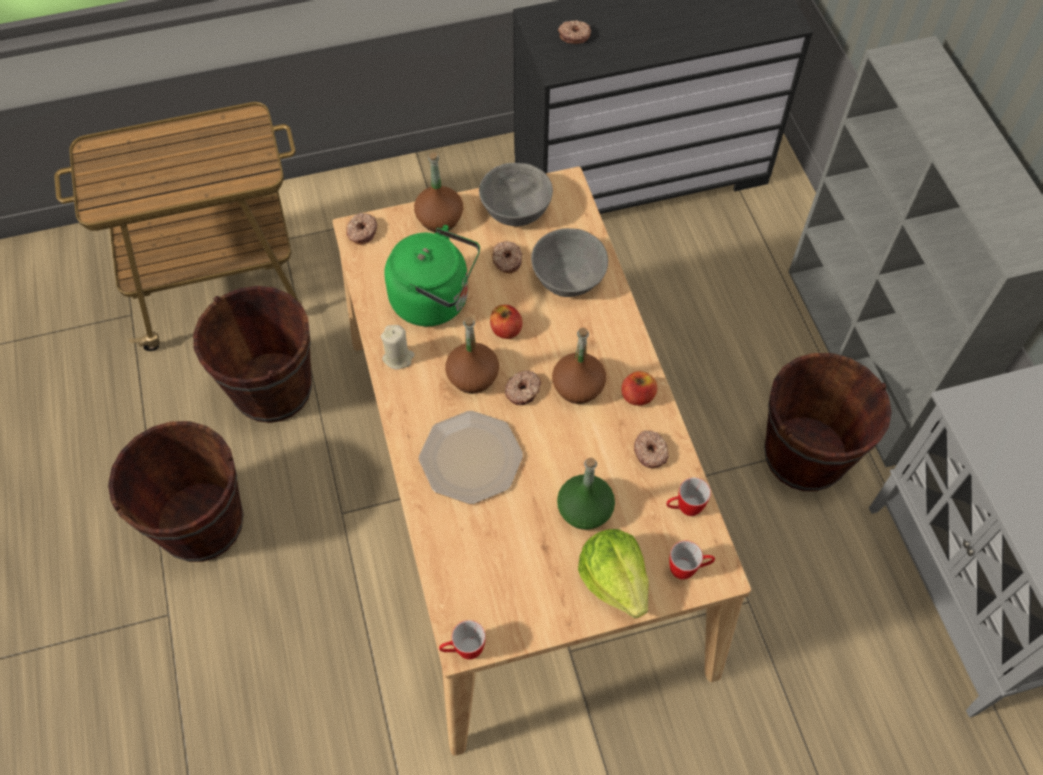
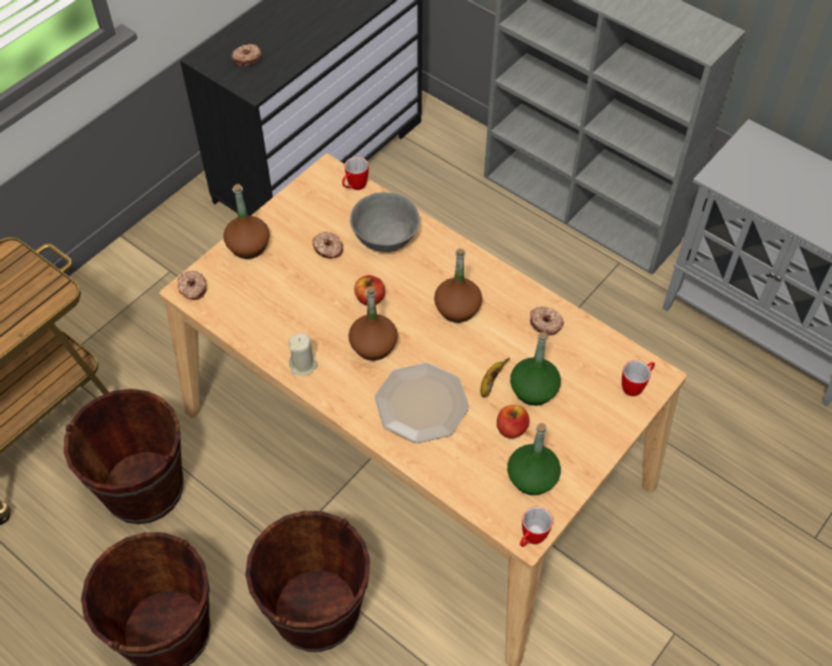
camera: 35 degrees left, 5 degrees down
(435, 300) = (297, 307): green kettle -> none
(513, 593) = (532, 478): none -> green bottle
(515, 209) = (303, 208): grey bowl -> none
(523, 391) = (420, 334): donut -> none
(550, 477) = (490, 382): none -> banana
(614, 579) = (593, 423): lettuce -> none
(637, 396) = (504, 291): apple -> apple (511, 429)
(684, 508) = (599, 347): mug -> mug (354, 187)
(804, 455) = (593, 298): brown bucket -> brown bucket (316, 611)

